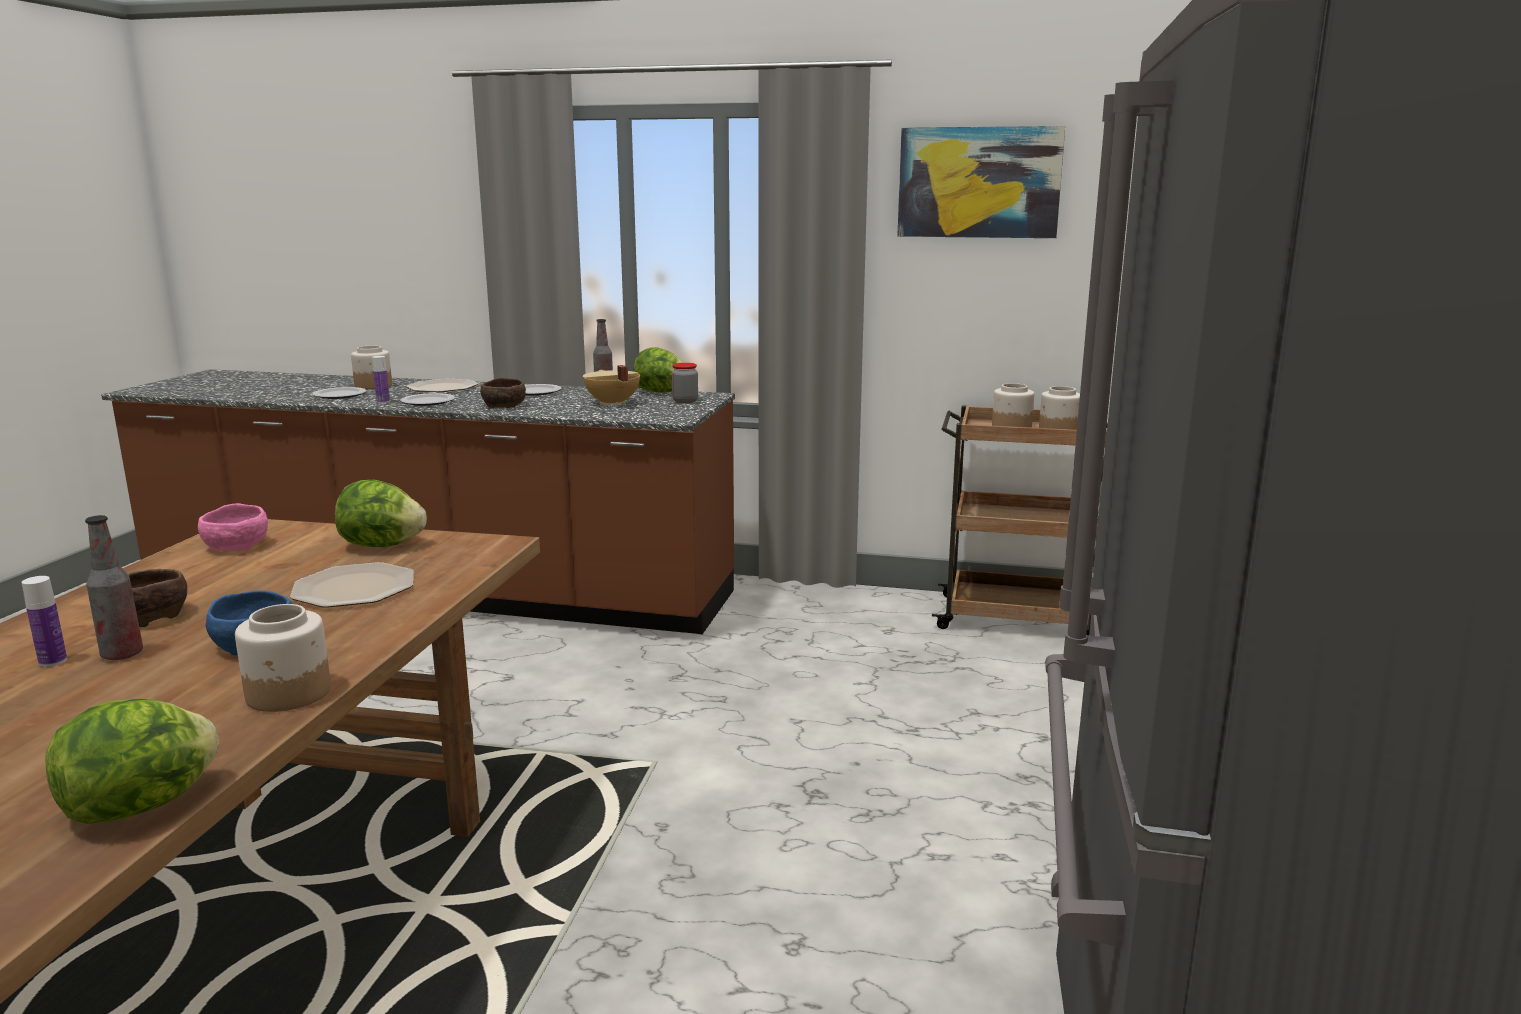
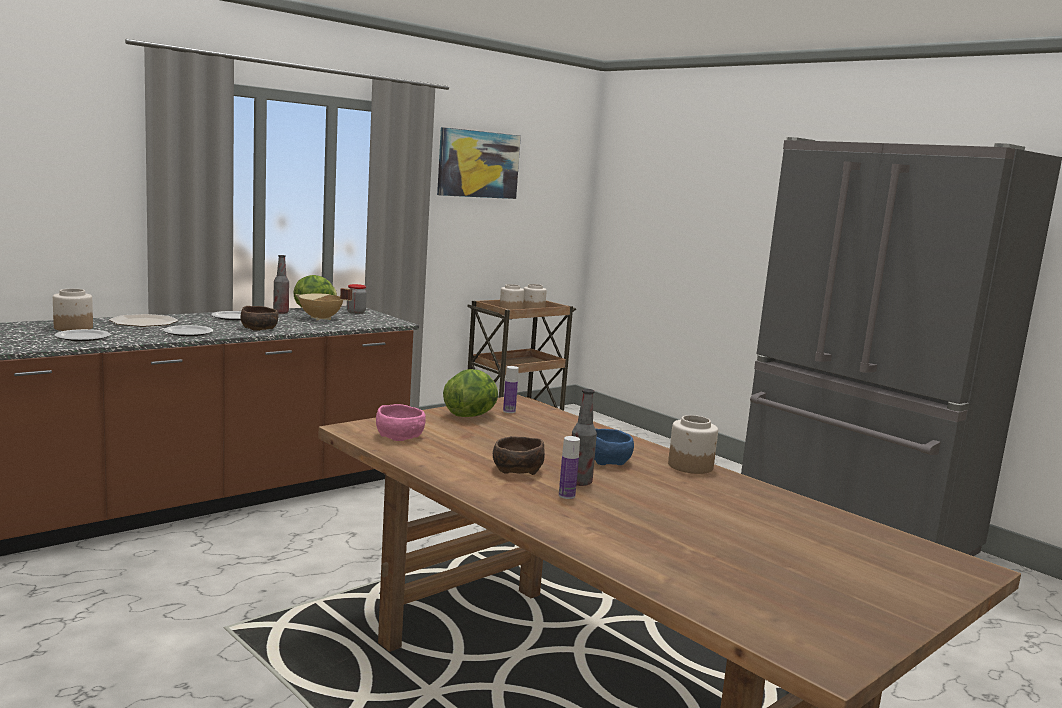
camera: 55 degrees left, 5 degrees down
(143, 806) = (795, 503): lettuce -> none
(355, 588) = (544, 432): plate -> none
(383, 402) = (150, 337): bottle -> bottle (509, 411)

